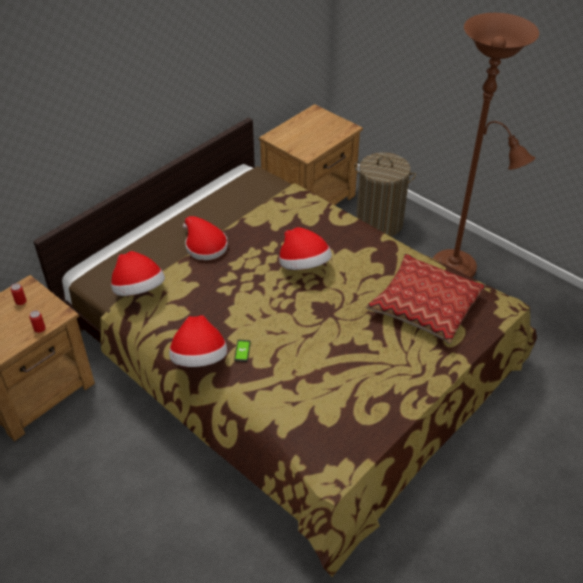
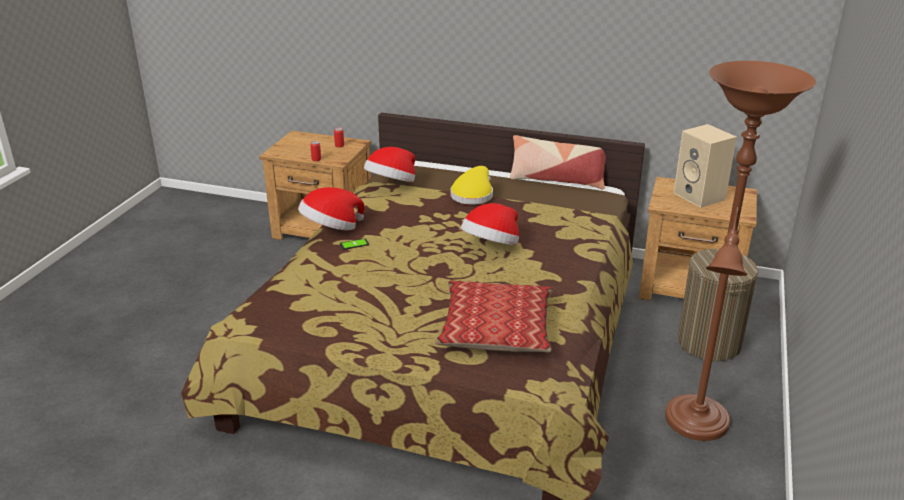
camera: 65 degrees right, 15 degrees down
(204, 245) = (473, 195): red hat -> yellow hat
(205, 189) = (557, 180): none -> pillow
(307, 132) = (700, 196): none -> beige speaker

